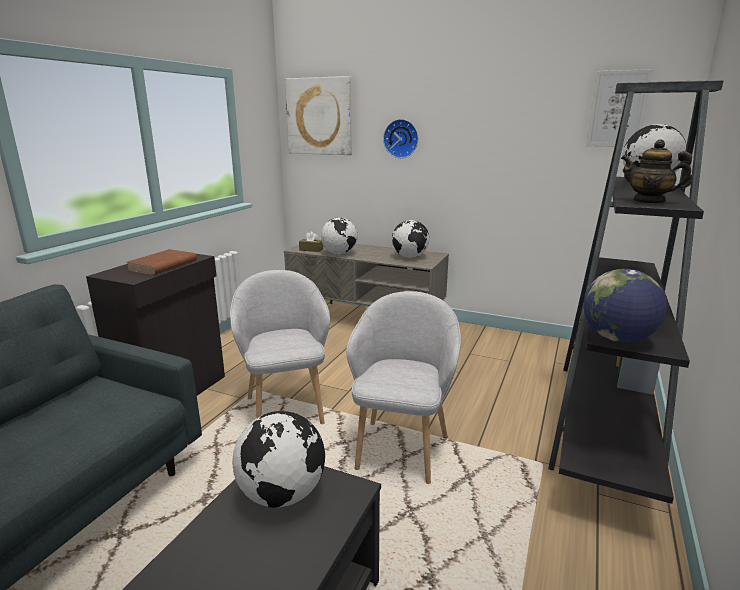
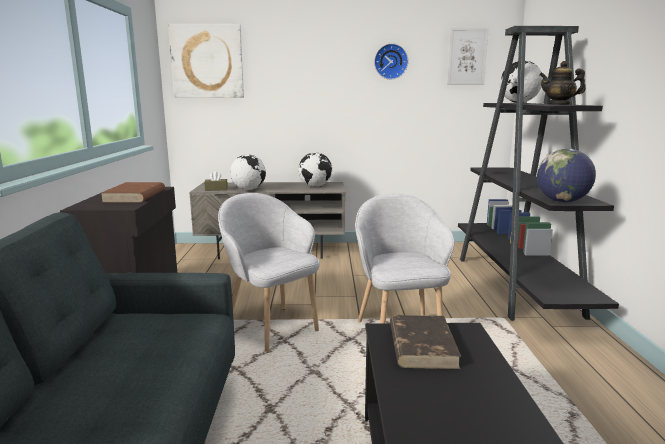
camera: 25 degrees left, 5 degrees down
(282, 494) = (421, 345): globe -> brown book
(401, 138) = (293, 81): wall clock -> wall clock (390, 61)

